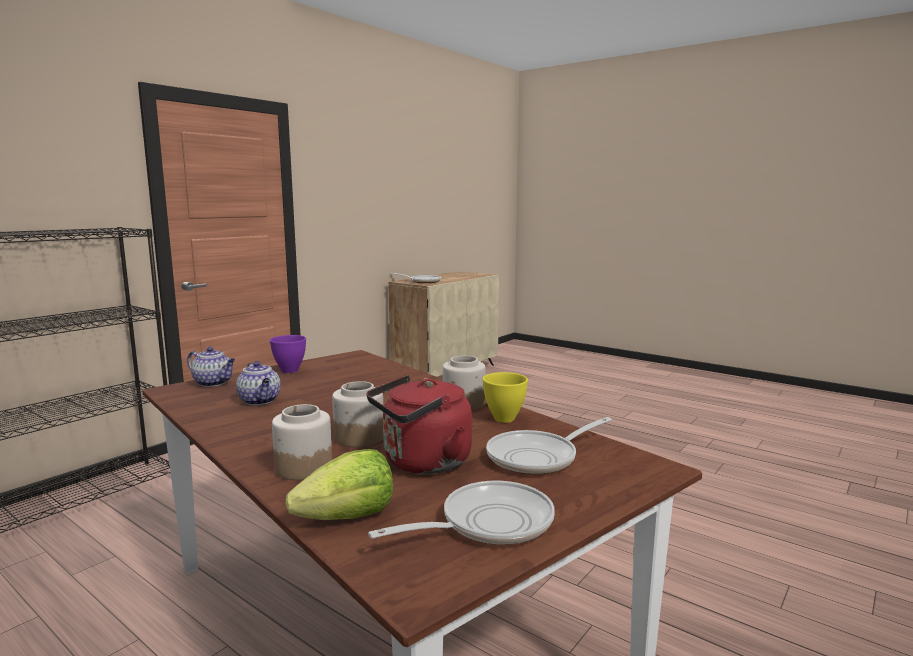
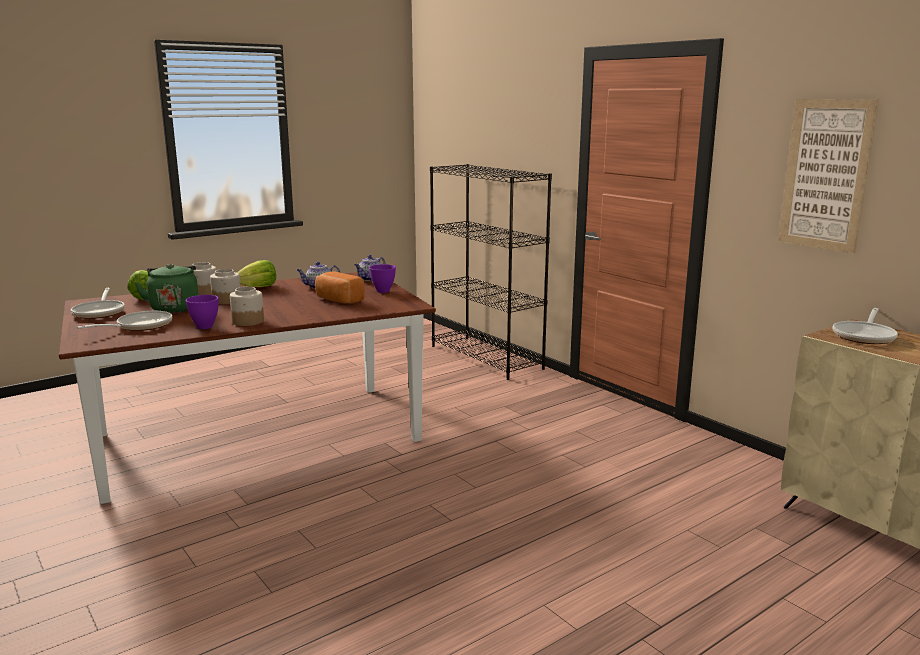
camera: 105 degrees right, 5 degrees up
(260, 435) = (258, 287): none -> lettuce
(340, 382) = (338, 300): none -> bread
(361, 201) = (826, 175): none -> picture
(422, 463) = (174, 308): red kettle -> green kettle
(503, 418) = (206, 327): yellow bowl -> purple bowl
(538, 457) = (140, 326): frying pan -> frying pan turned 60 degrees clockwise

